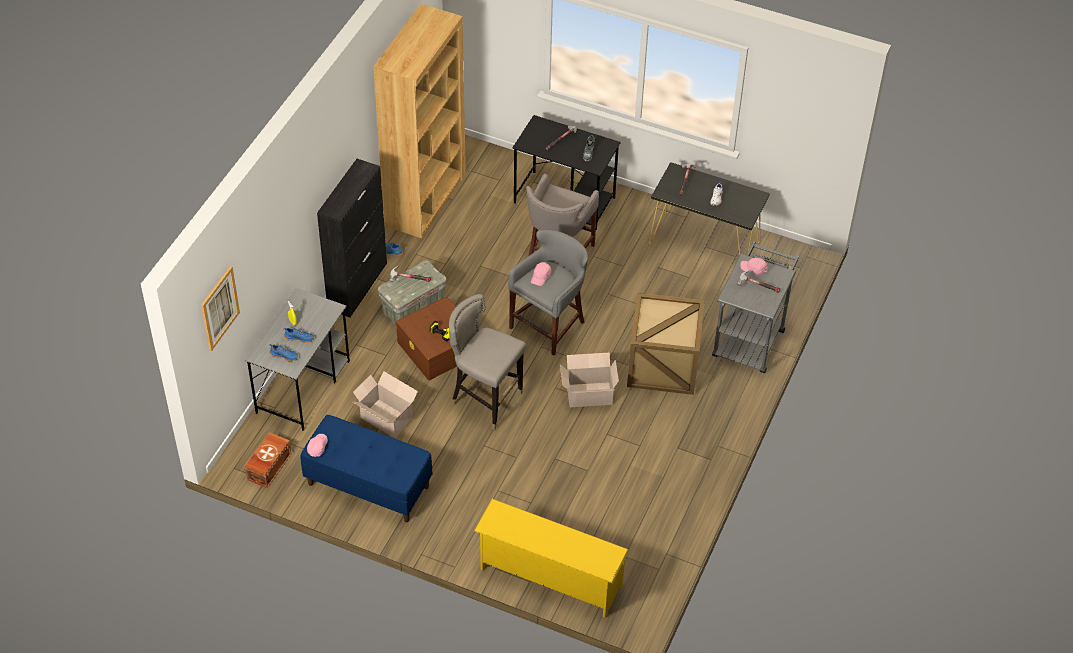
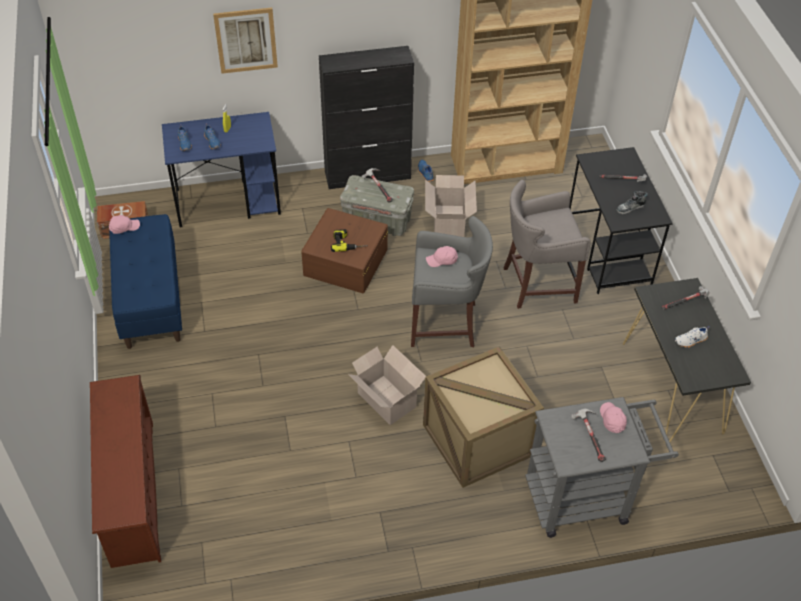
camera: 55 degrees right, 0 degrees up
(219, 308) = (123, 42): picture -> picture (246, 40)
(303, 386) = (229, 202): grey desk -> blue desk
(385, 417) = (236, 270): cardboard box -> cardboard box (449, 220)
(485, 400) = (313, 326): grey stool -> none
(549, 578) = (131, 492): yellow shoe rack -> brown shoe rack

